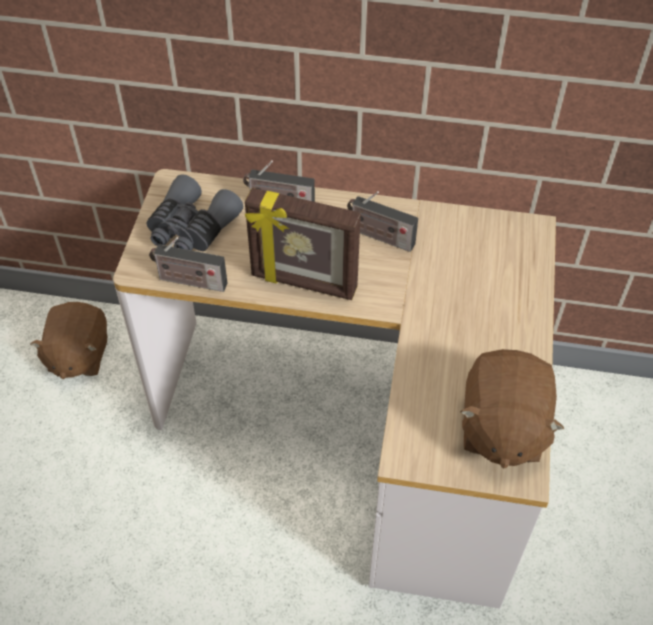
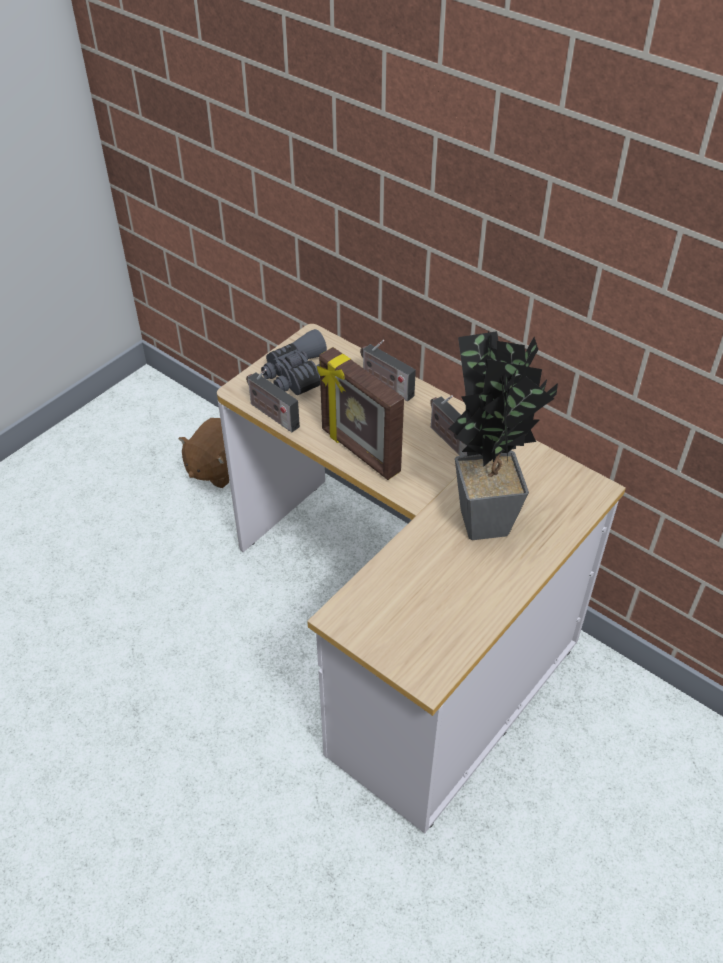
camera: 30 degrees right, 5 degrees down
(462, 293) = (487, 514): none -> potted plant
(501, 428) = (438, 633): brown plush toy -> none

